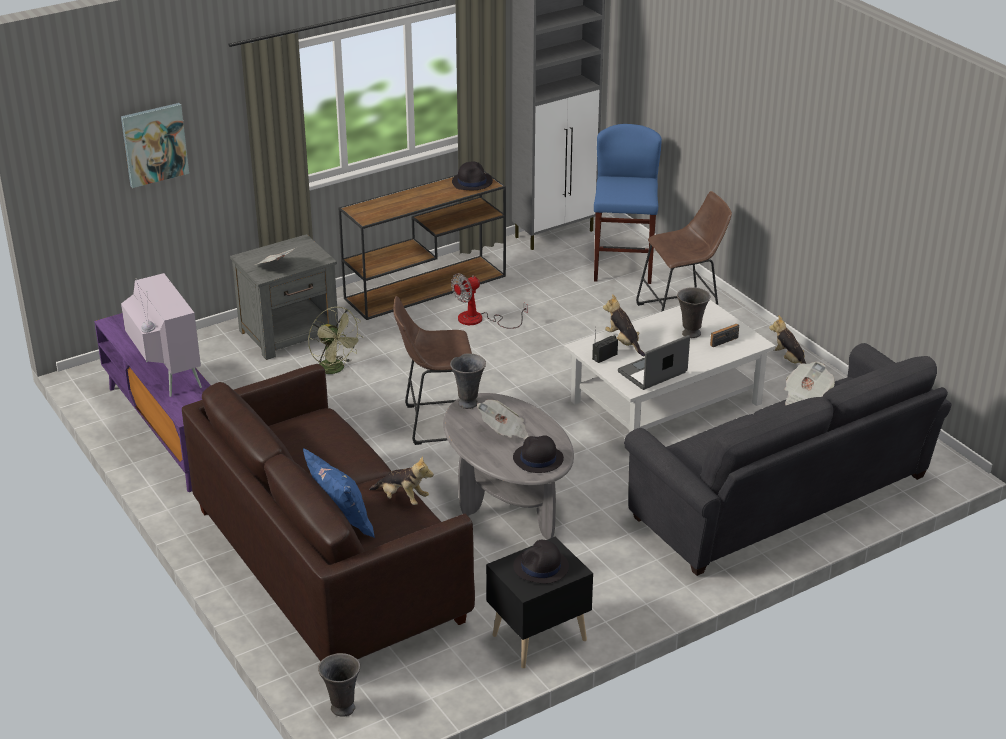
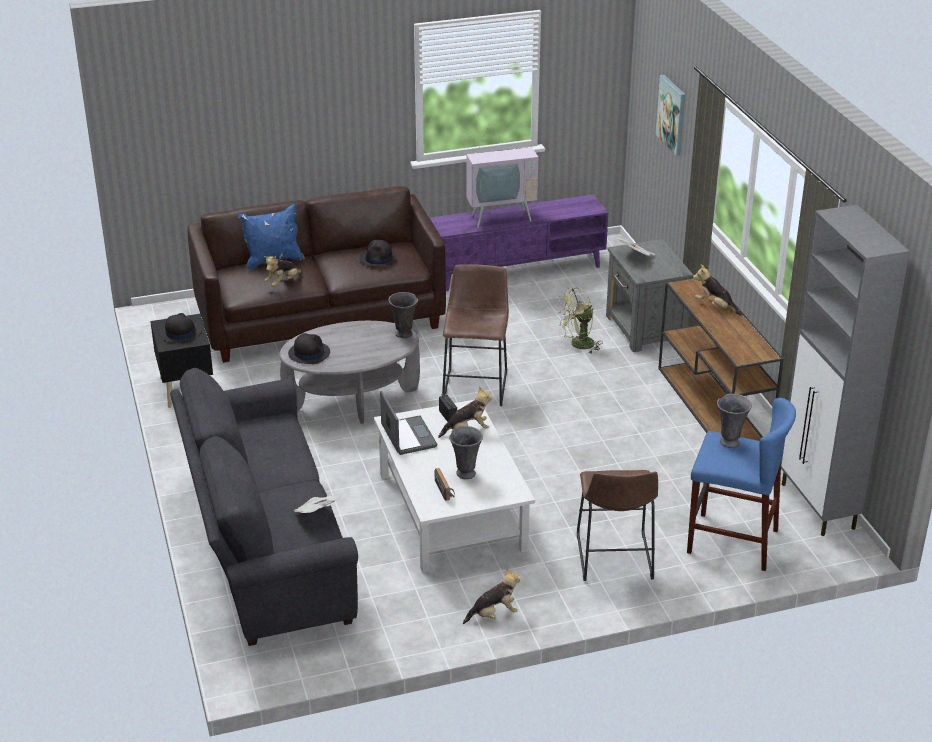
camera: 105 degrees right, 0 degrees up
(342, 708) = (176, 309): grey vase -> grey vase (730, 441)
(401, 201) = (715, 306): none -> plush toy
(472, 182) = (749, 349): black hat -> black hat (378, 259)
(479, 320) = (640, 429): fan -> none
(504, 431) = (354, 344): newspaper -> none

